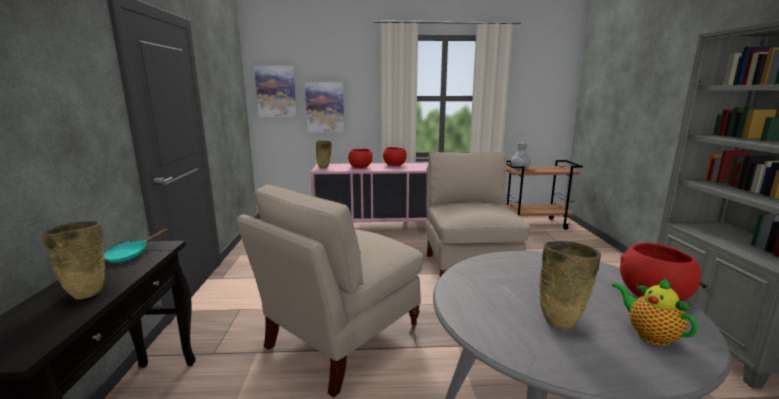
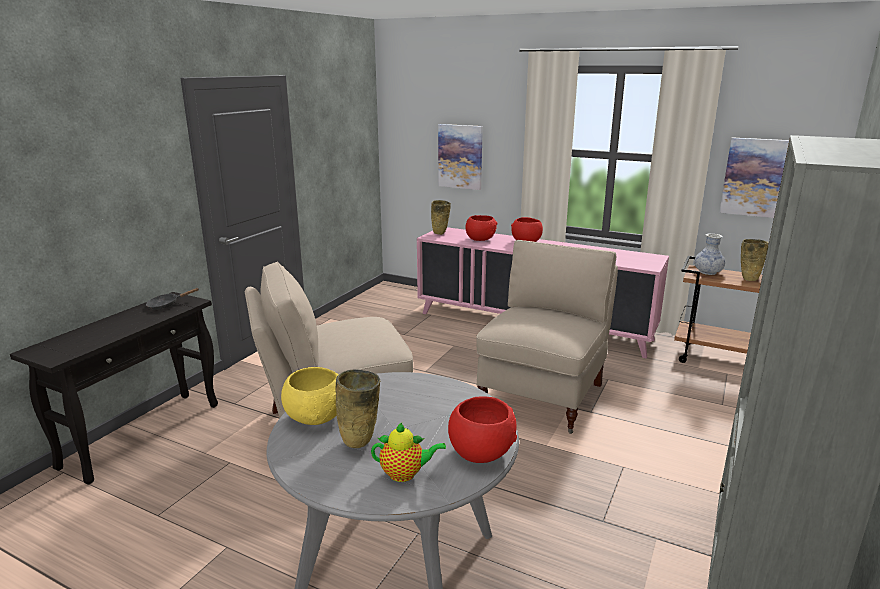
camera: 30 degrees right, 5 degrees up
(88, 293) = (117, 328): beige vase -> beige vase (748, 279)
(131, 255) = (166, 305): turquoise frying pan -> black frying pan
(276, 91) = (408, 134): picture -> picture (756, 177)
(482, 313) = (317, 417): none -> yellow bowl
(649, 335) = (405, 474): teapot -> teapot turned 90 degrees clockwise

